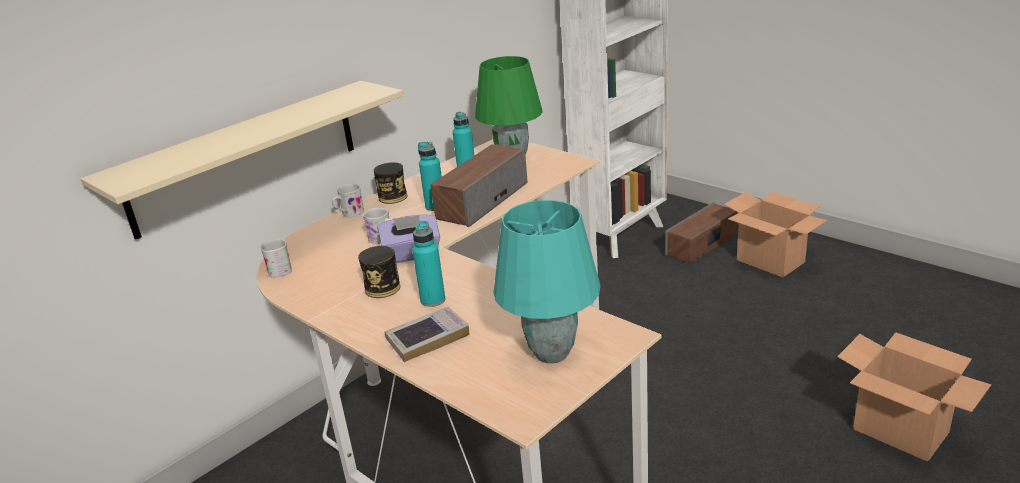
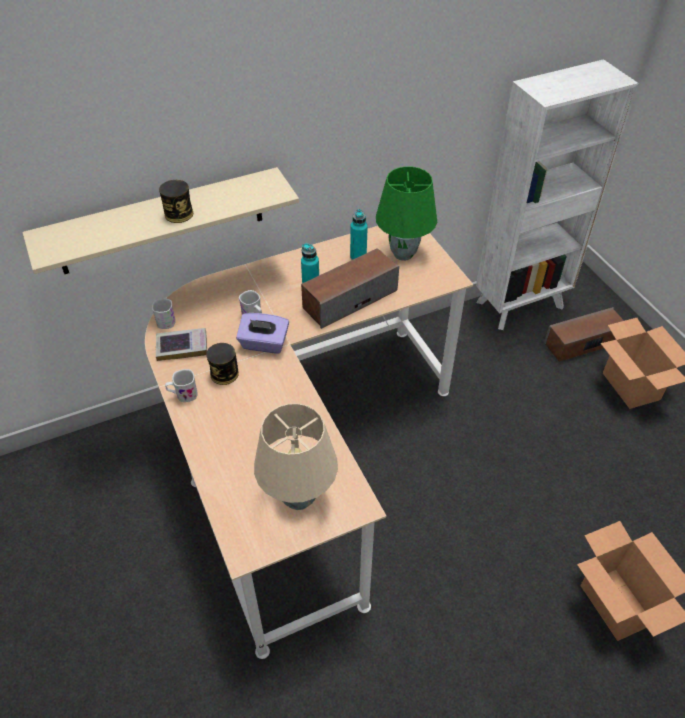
camera: 20 degrees right, 20 degrees up
(349, 214) = (245, 273): white mug -> white mug (183, 395)
(393, 197) = (286, 266): can -> can (179, 214)
(427, 338) = (226, 443): book -> book (182, 347)
(433, 300) = (251, 403): turquoise bottle -> none
(550, 353) = (298, 498): turquoise table lamp -> beige table lamp

